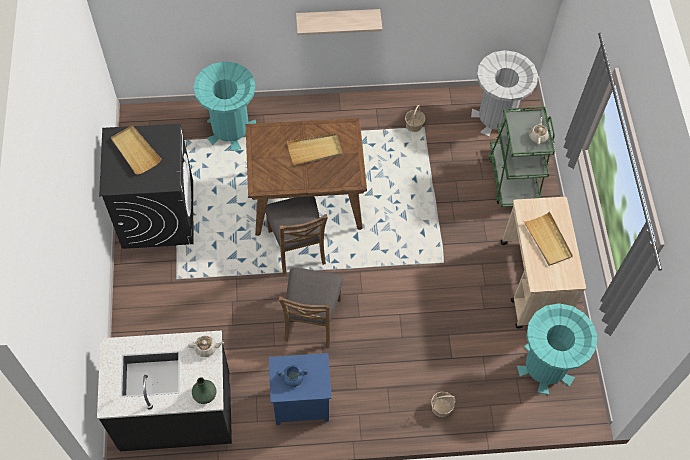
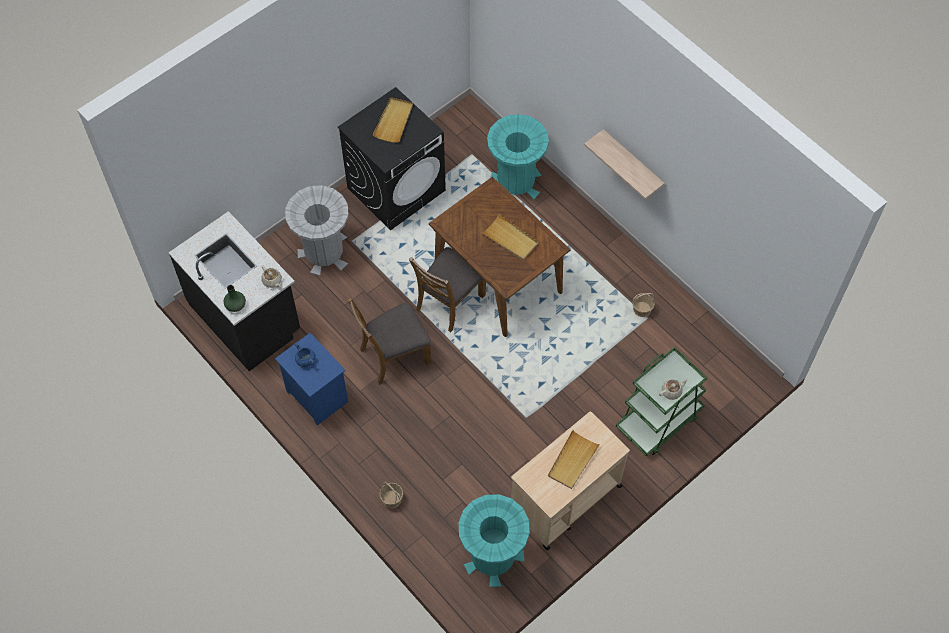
camera: 55 degrees right, 0 degrees up
(496, 117) = (710, 367): grey trash can -> grey trash can (324, 252)

